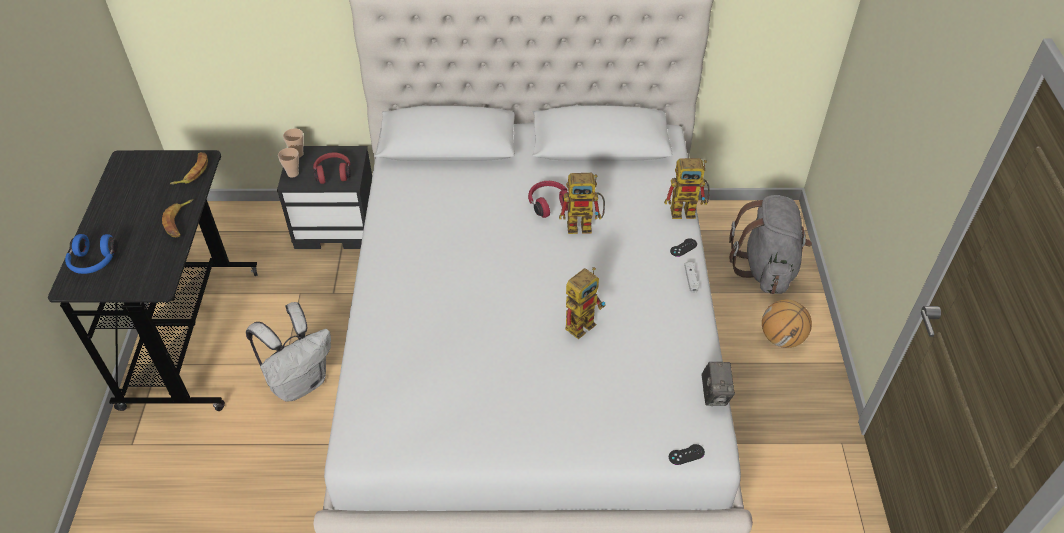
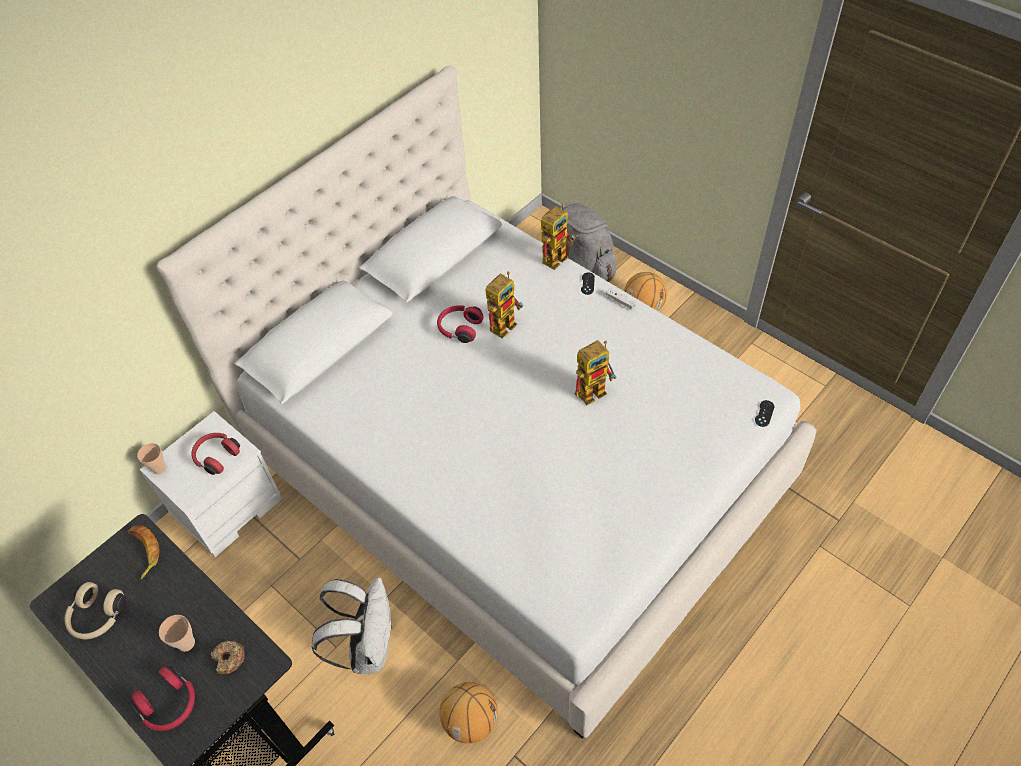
camera: 45 degrees left, 5 degrees up
(94, 262) = (170, 705): blue headphones -> red headphones
(129, 185) = (97, 617): none -> beige headphones
(148, 266) = (229, 659): none -> donut
(179, 221) = (199, 599): banana -> none
(293, 173) = (179, 487): cup -> cup (186, 643)
(294, 487) = (470, 720): none -> basketball
(337, 225) = (228, 506): black nightstand -> white nightstand
(583, 321) = (595, 389): toy robot -> toy robot turned 60 degrees clockwise
(715, 394) = (730, 361): camera -> none

